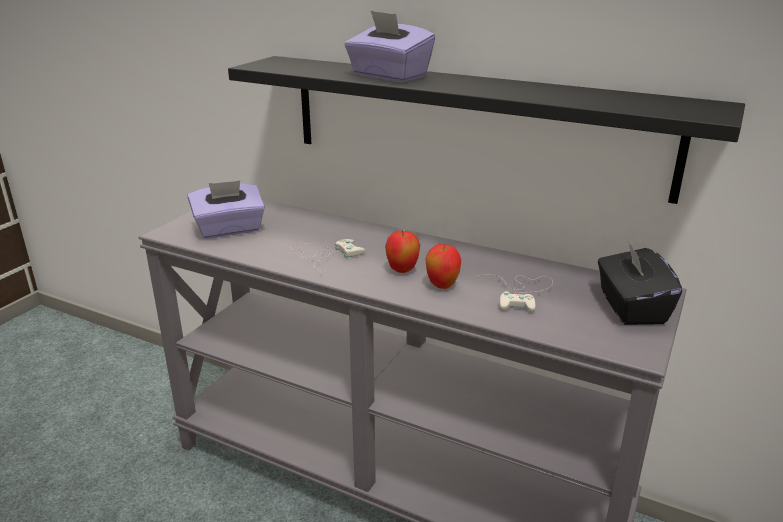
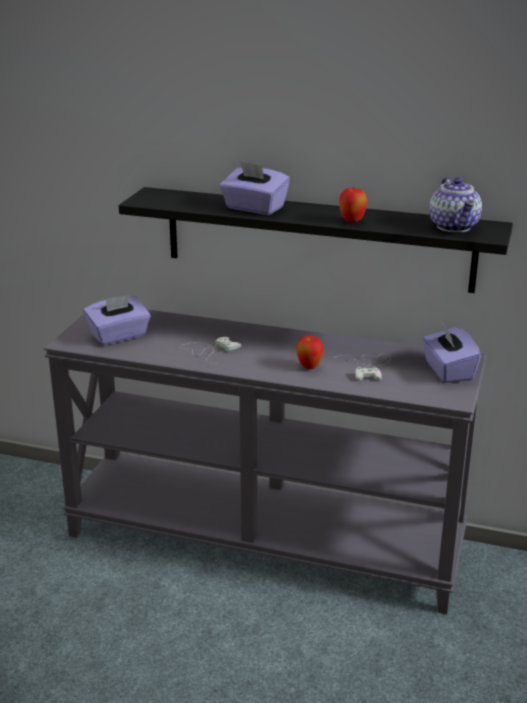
camera: 10 degrees left, 0 degrees up
(402, 270) = (275, 358): apple -> apple (352, 221)
(630, 307) = (447, 371): black tissue box -> purple tissue box
(658, 104) = (455, 227): none -> teapot

